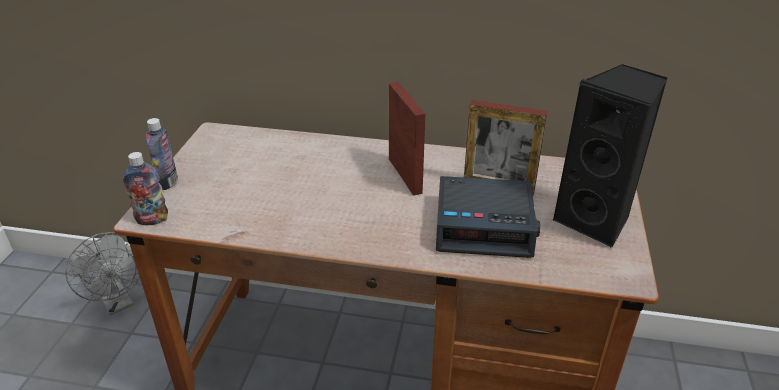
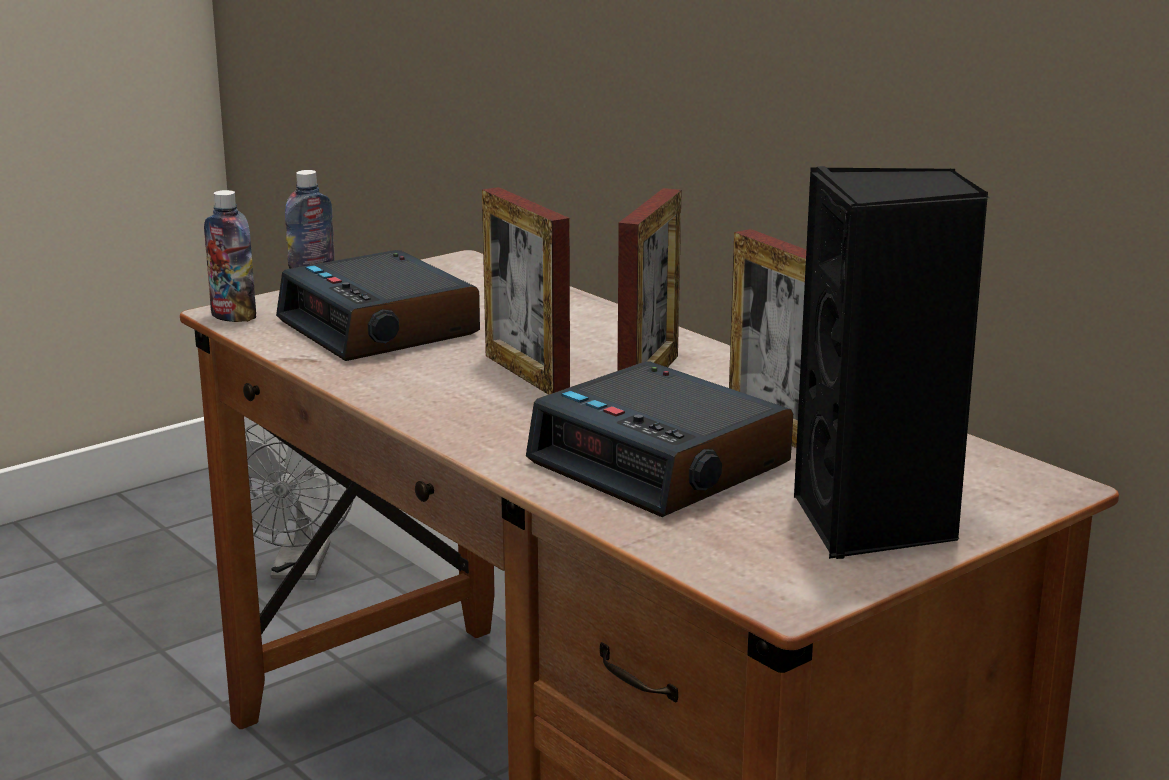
camera: 40 degrees right, 15 degrees down
(242, 194) = (381, 327): none -> alarm clock
(354, 196) = (526, 374): none -> picture frame

